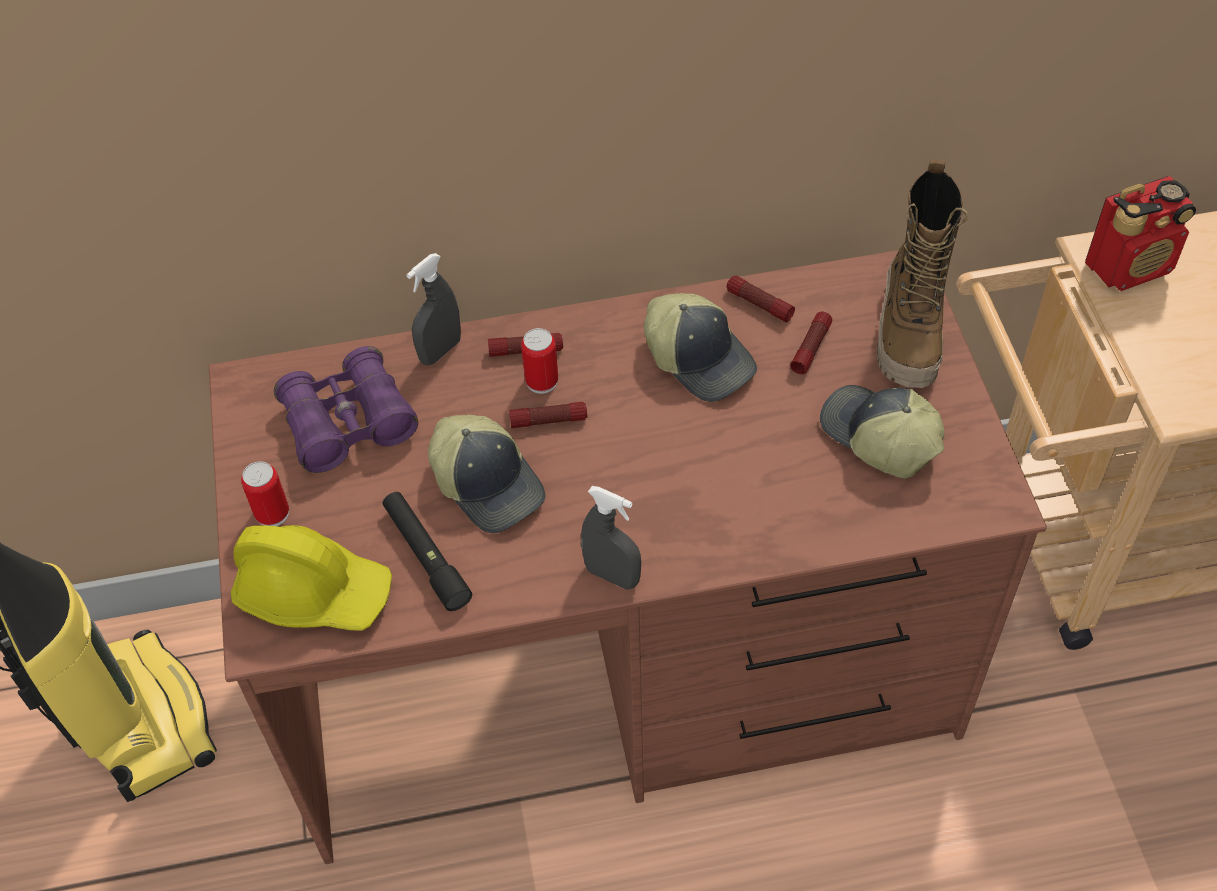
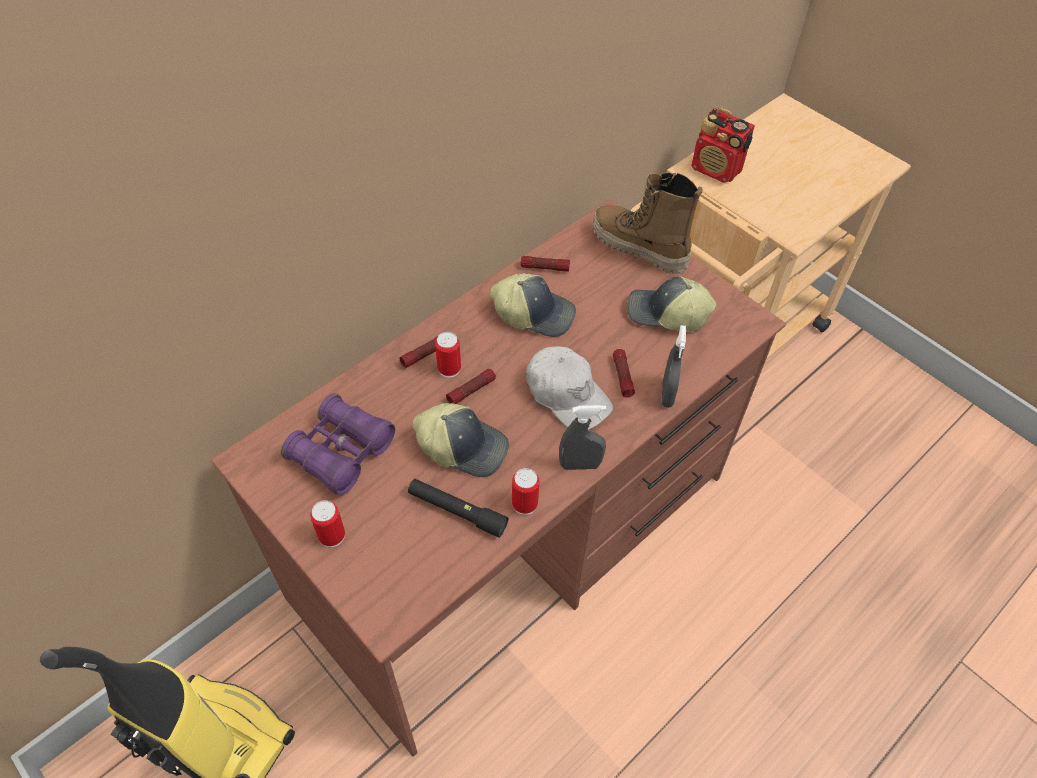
camera: 35 degrees left, 0 degrees up
(314, 591) = (399, 572): yellow hard hat -> none
(440, 351) = (369, 379): grey spray bottle -> grey spray bottle (667, 394)
(510, 588) = (524, 504): none -> can
(663, 481) = (567, 394): none -> white cap
(811, 348) = (592, 280): flashlight -> flashlight (622, 376)
(910, 332) = (639, 248): boot -> boot turned 150 degrees clockwise
(1130, 267) = (716, 170): radio -> radio turned 90 degrees clockwise

